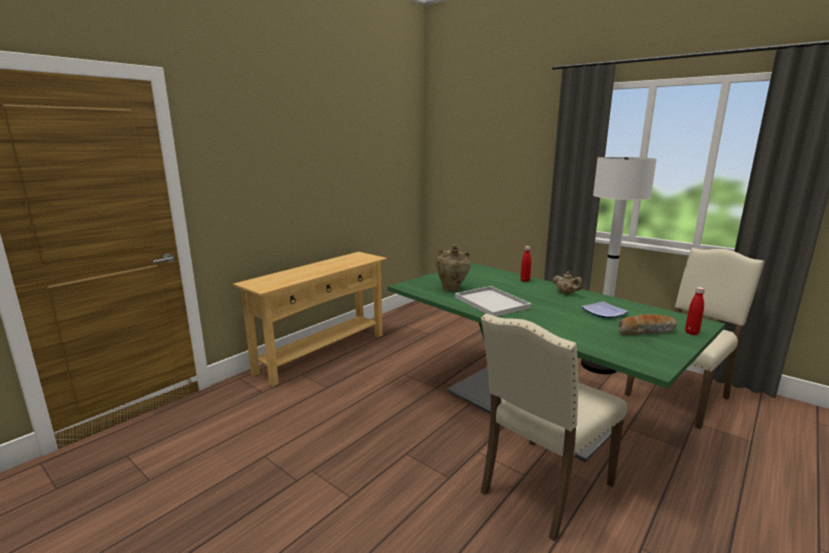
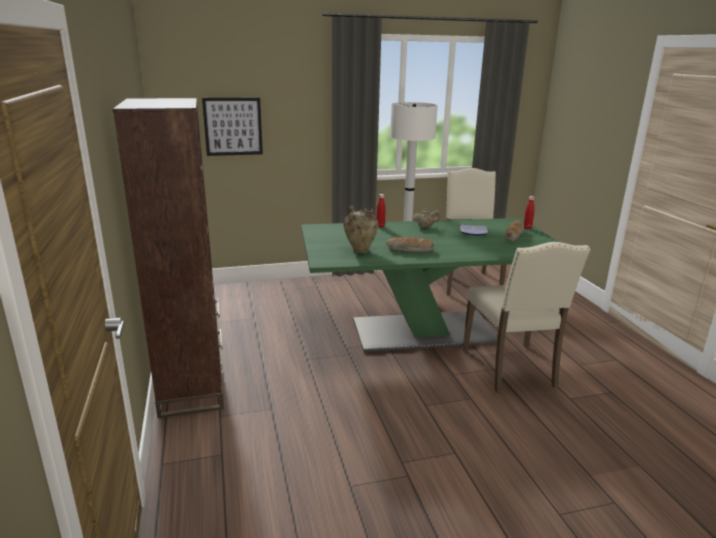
camera: 55 degrees left, 5 degrees up
(322, 352) = (192, 387): beige console table -> brown bookcase
(476, 173) = (233, 126): none -> picture
(490, 302) = (409, 250): white tray -> bread

